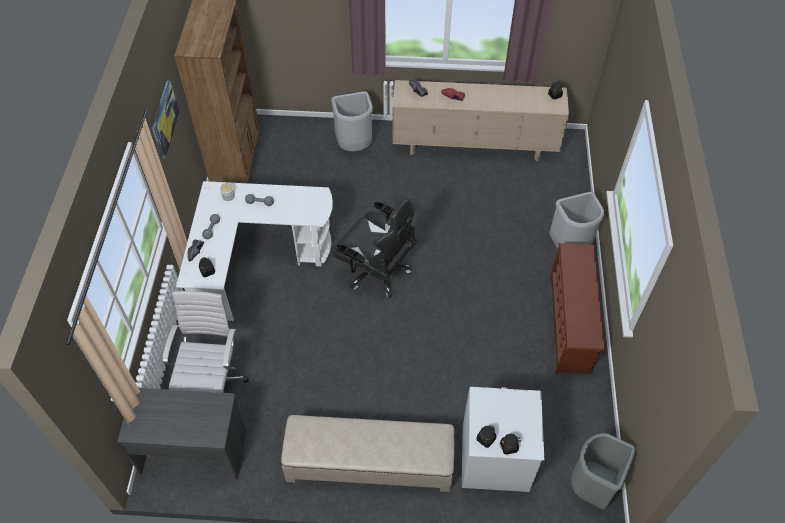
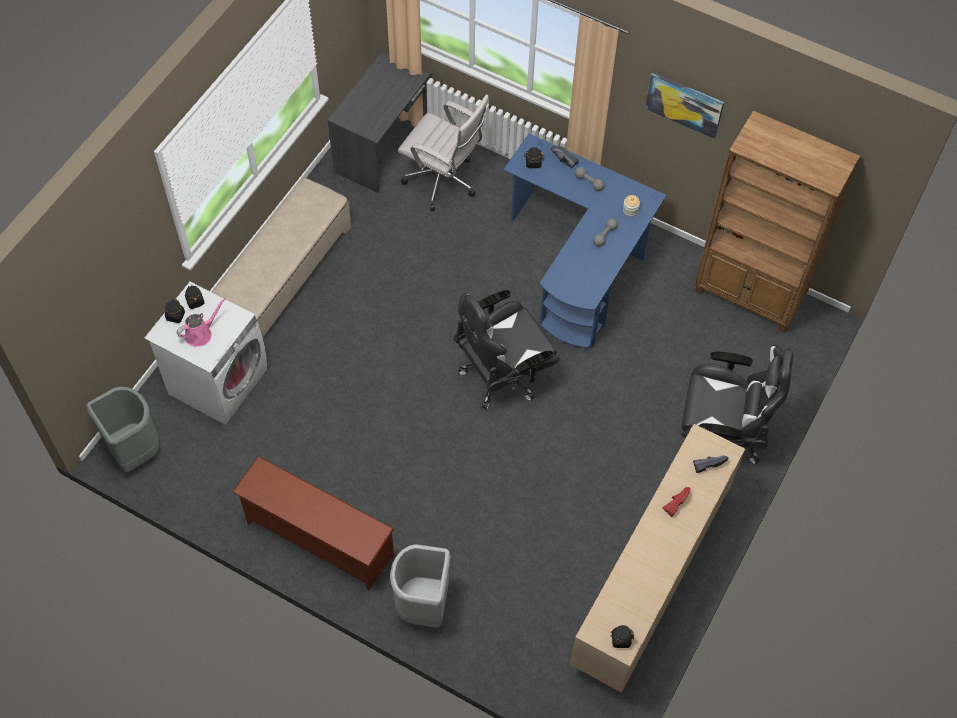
camera: 115 degrees right, 5 degrees up
(254, 261) = (581, 263): white desk -> blue desk
(354, 146) = (719, 434): grey trash can -> black office chair
(512, 417) = (201, 333): none -> pink watering can

